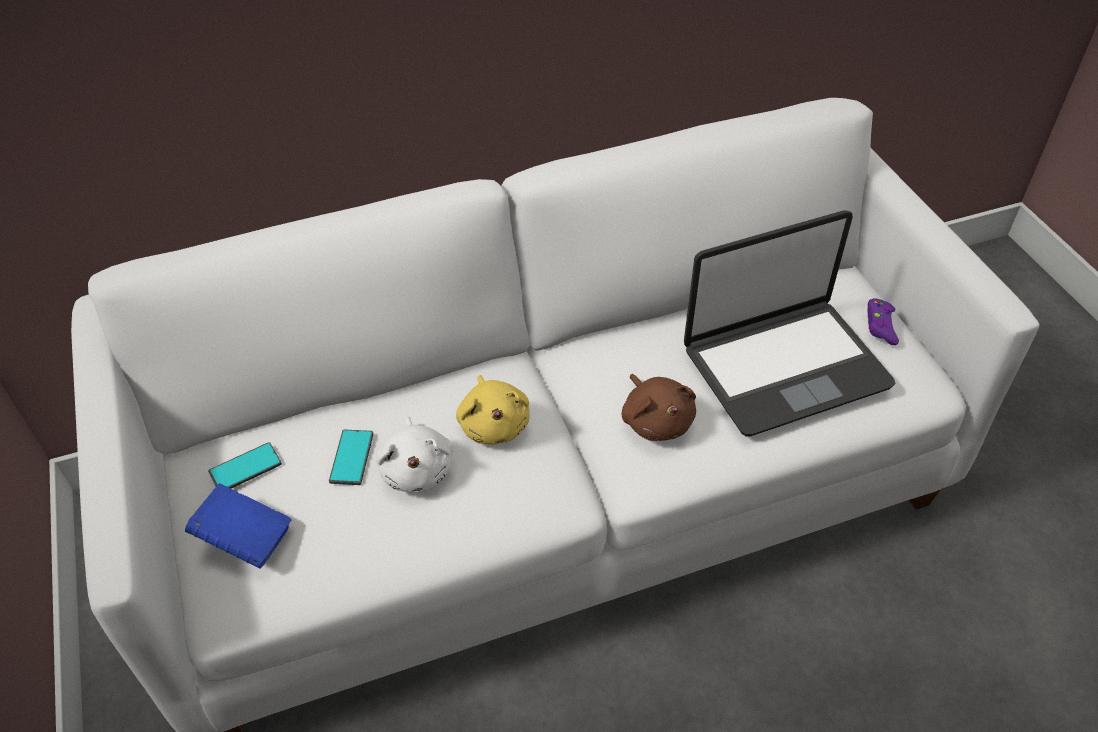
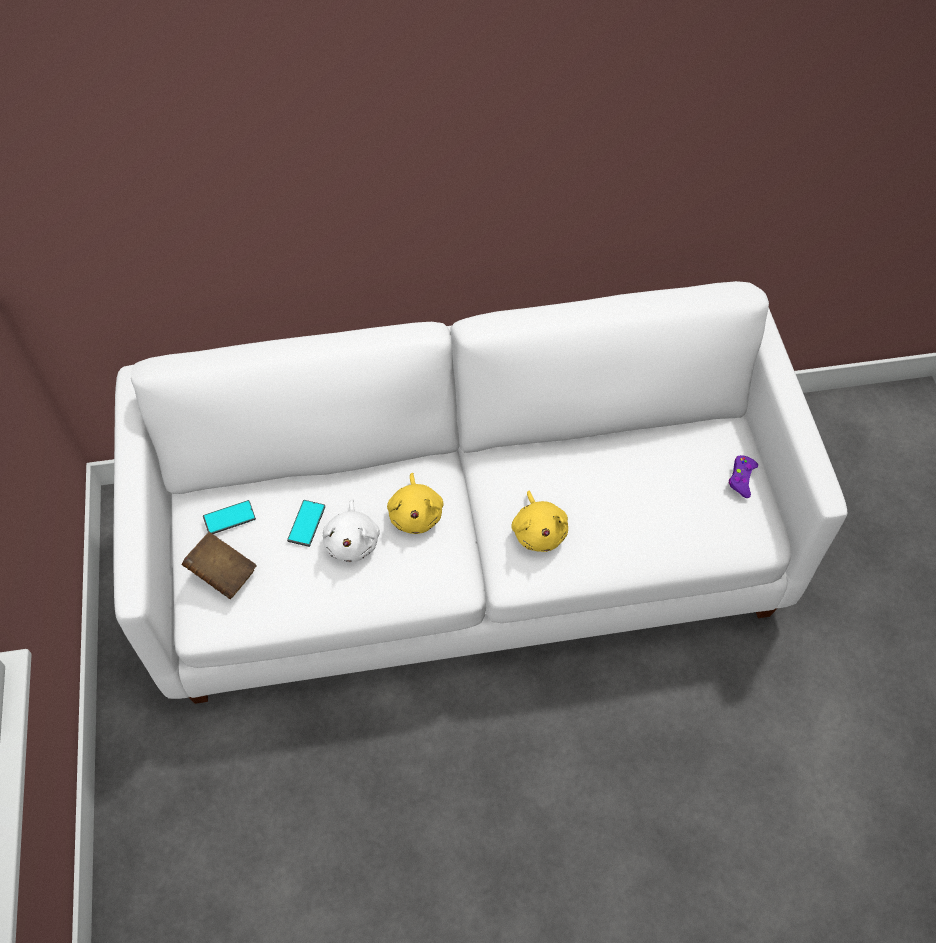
camera: 10 degrees right, 10 degrees up
(244, 538) = (222, 573): blue book -> brown book
(656, 420) = (539, 531): brown plush toy -> yellow plush toy
(784, 366) = (651, 502): laptop -> none

